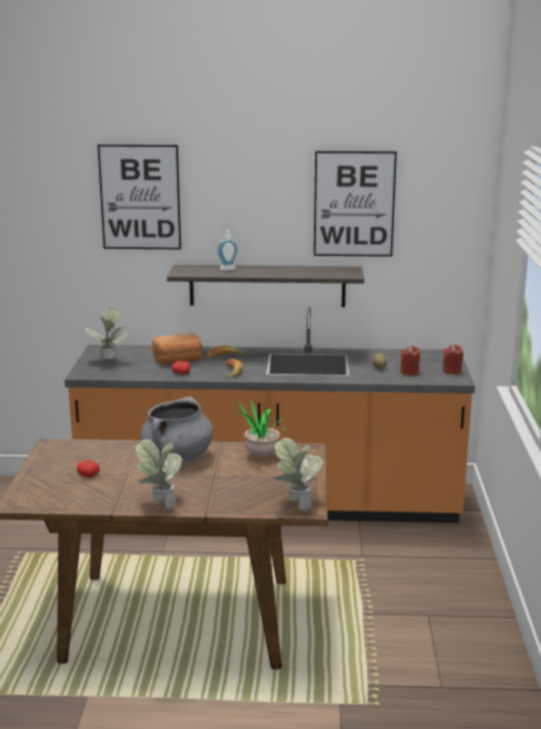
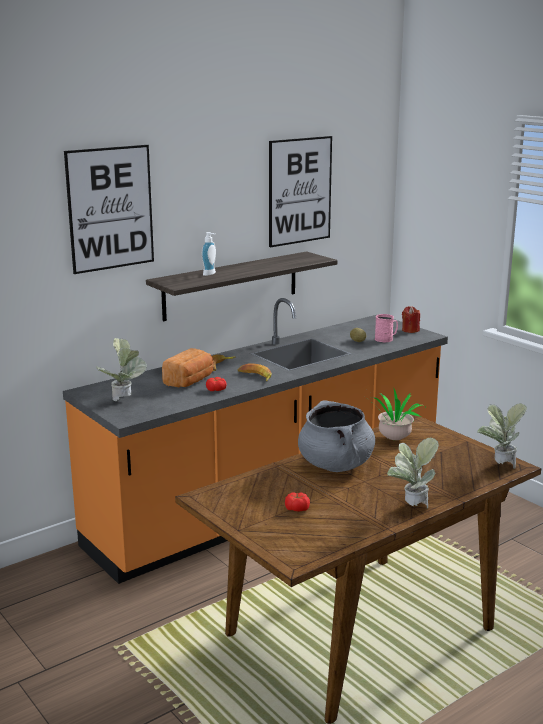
camera: 40 degrees left, 0 degrees up
(409, 372) = (386, 339): red candle -> pink mug

